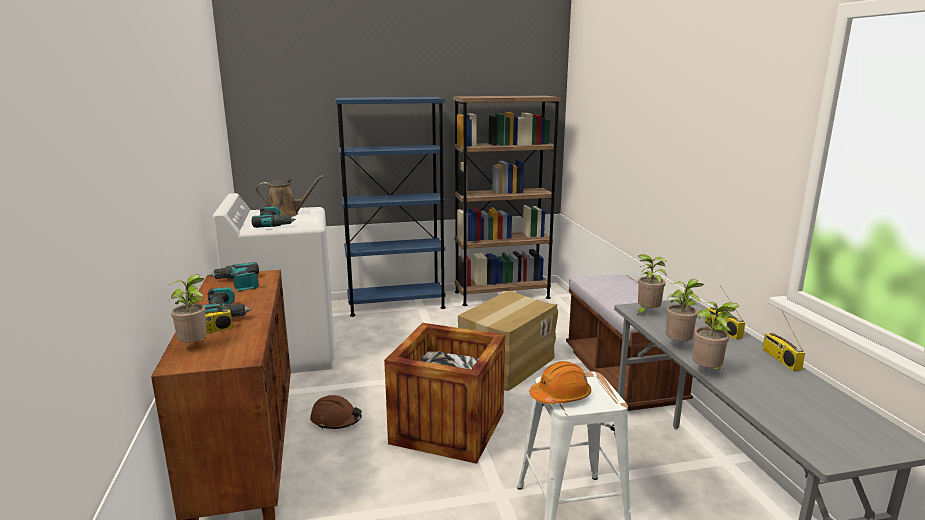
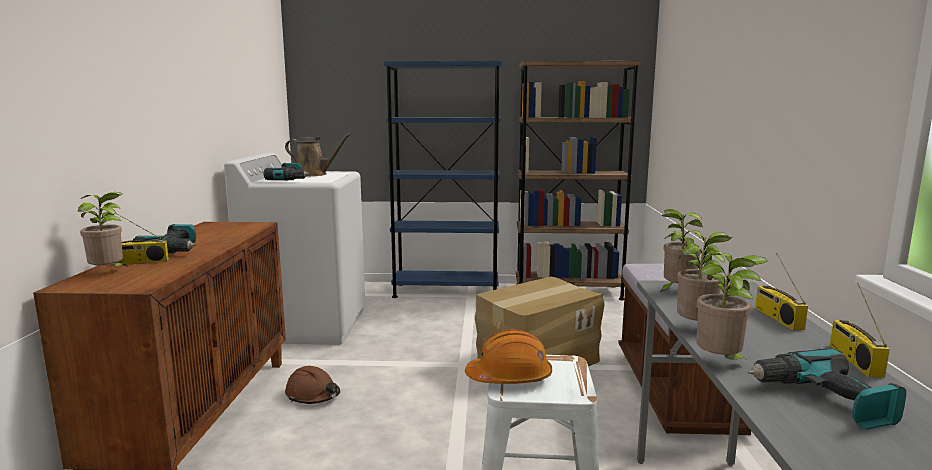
camera: 15 degrees right, 5 degrees down
(238, 283) = (222, 229): power drill -> power drill (823, 401)
(448, 427) = (430, 421): crate -> none

